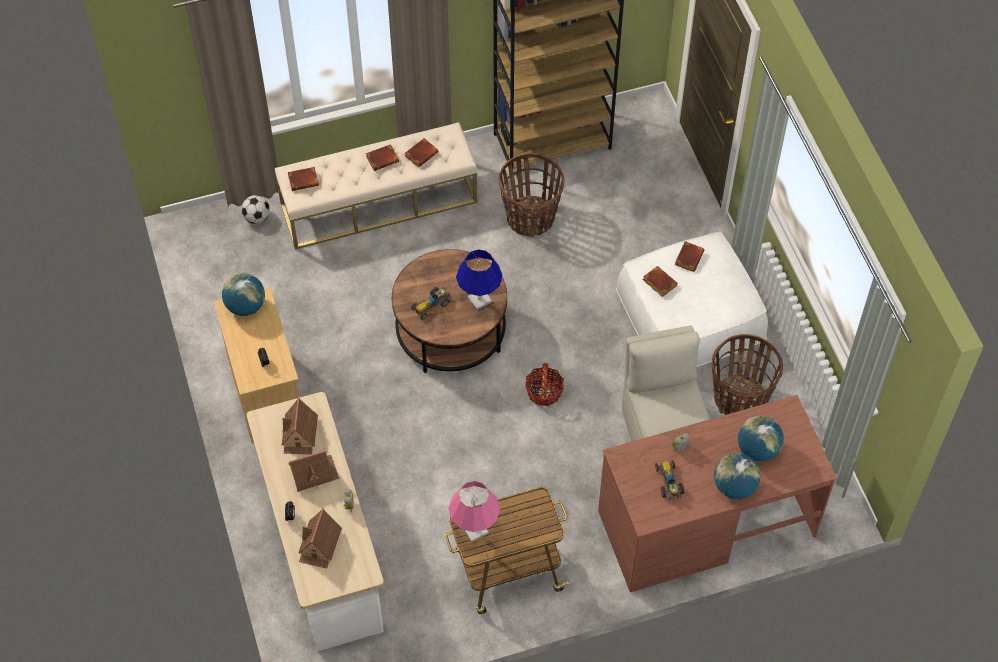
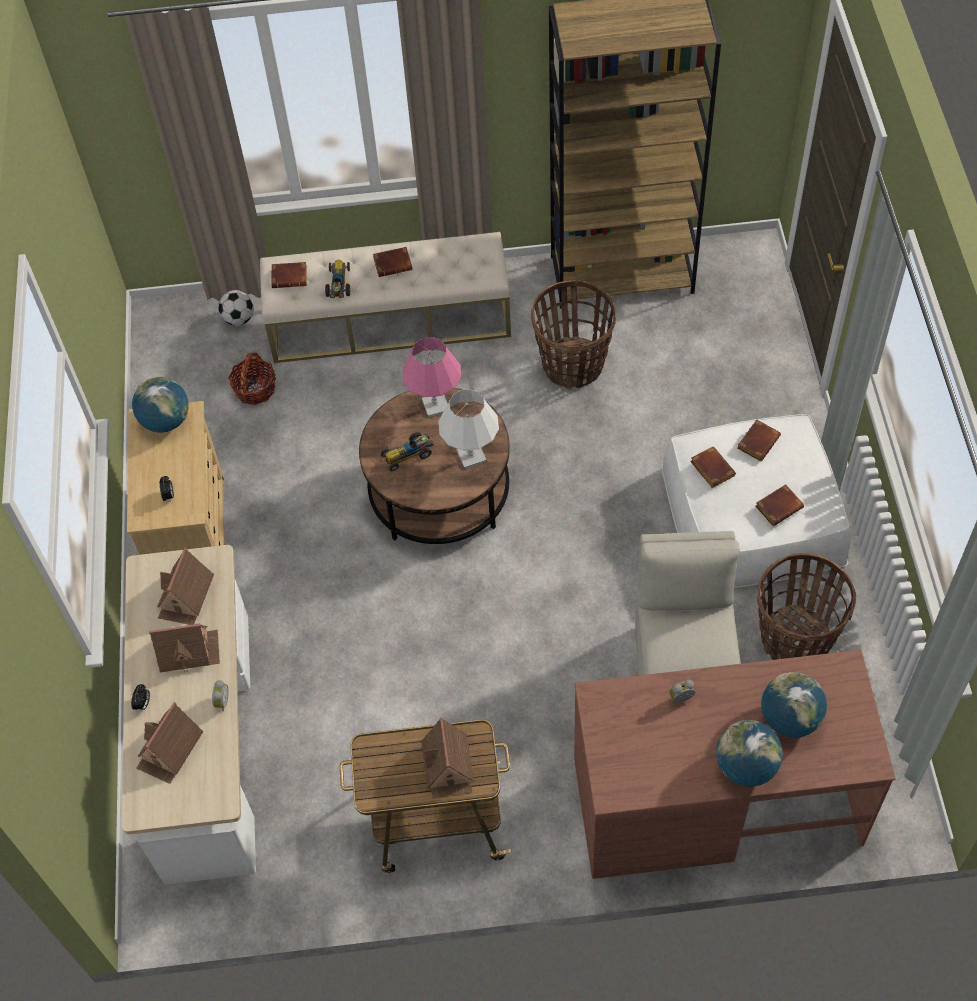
camera: 15 degrees right, 0 degrees up
(421, 153) = (442, 264): brown book -> brown book (779, 506)
(474, 530) = (381, 764): pink table lamp -> pink table lamp (435, 405)
(479, 300) = (471, 456): blue table lamp -> white table lamp
(523, 523) = (448, 766): none -> toy house
(544, 392) = (539, 588): basket -> basket (255, 389)
(669, 483) = (655, 746): toy car -> toy car (339, 284)

